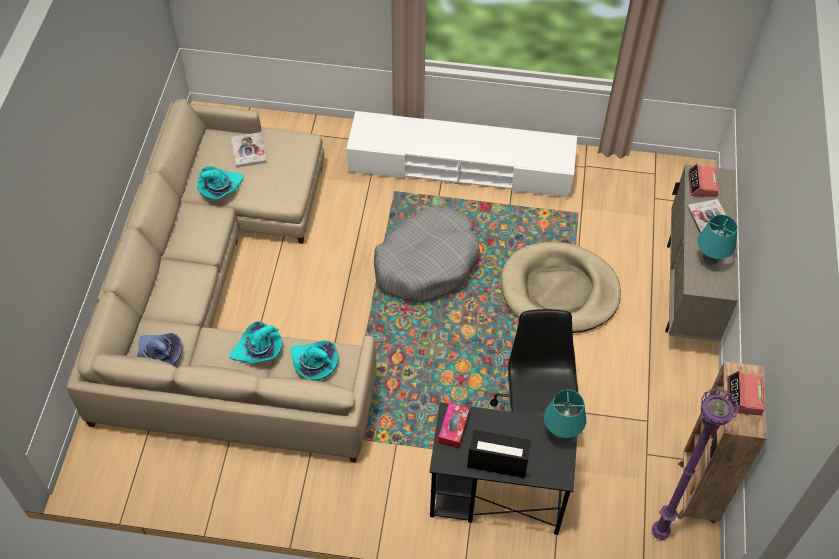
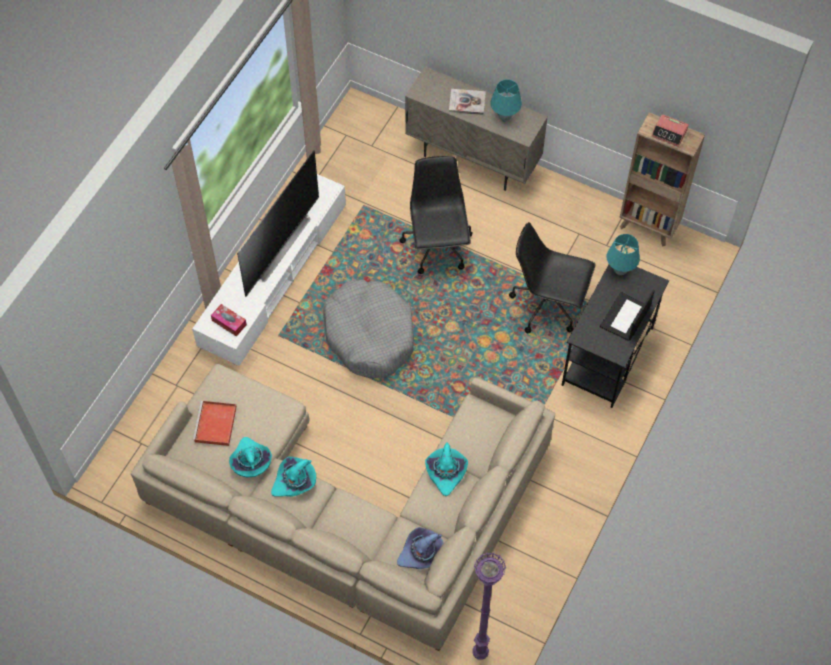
camera: 70 degrees left, 5 degrees up
(248, 151) = (215, 425): book -> red tray
(314, 364) = (475, 433): turquoise hat -> turquoise hat (295, 481)
(453, 428) = (593, 339): tissue box -> tissue box (229, 322)
(476, 144) = (278, 245): none -> television
(559, 291) = (437, 247): beige dog bed -> black office chair
(658, 532) = (671, 262): purple floor lamp -> purple floor lamp (479, 653)
(702, 184) = (430, 93): alarm clock -> none

